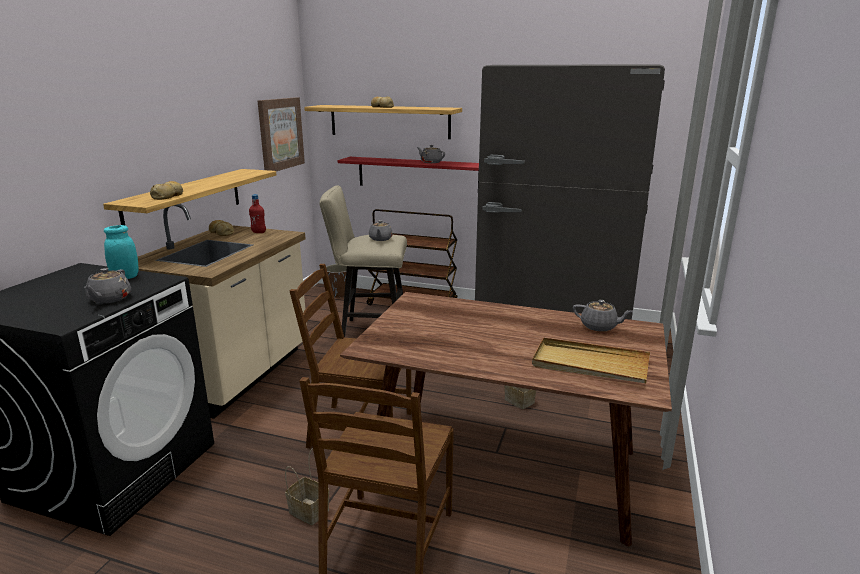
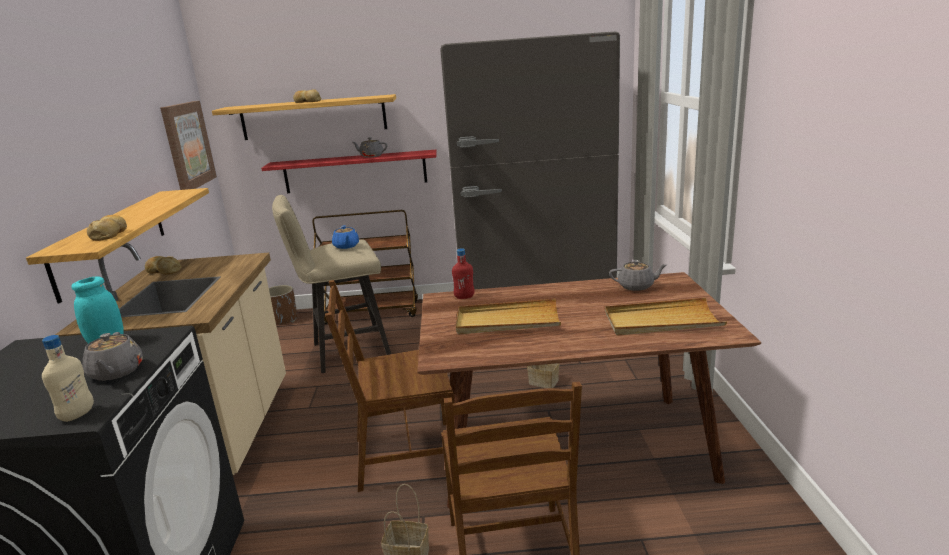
camera: 20 degrees left, 0 degrees up
(61, 322) = (77, 414): none -> beige bottle
(258, 232) = (212, 262): red bottle -> red bottle (464, 297)
(380, 239) = (346, 246): grey teapot -> blue teapot
(450, 331) = (507, 321): none -> beige tray

